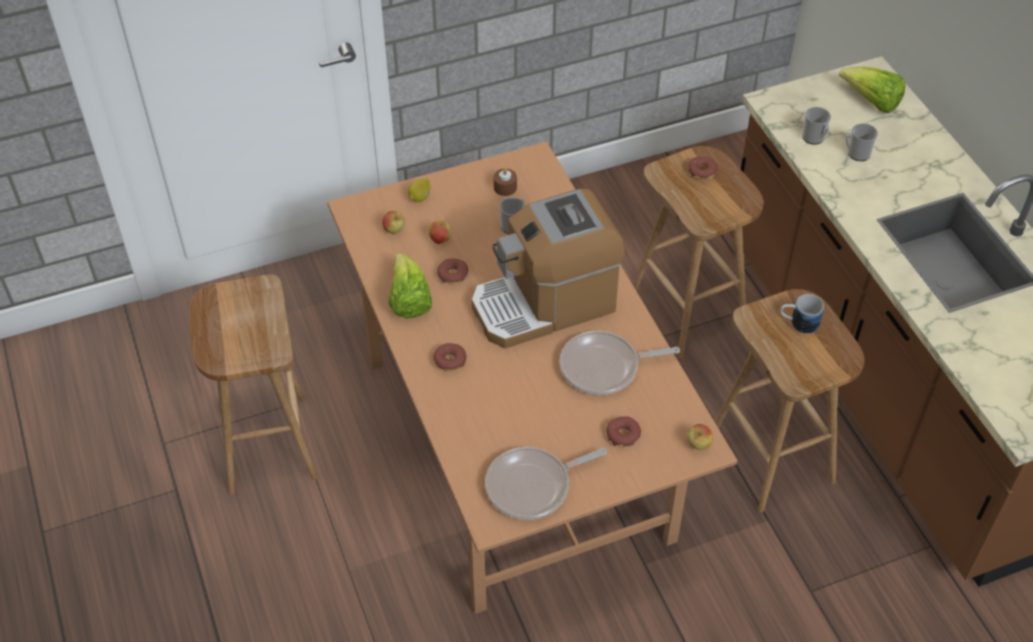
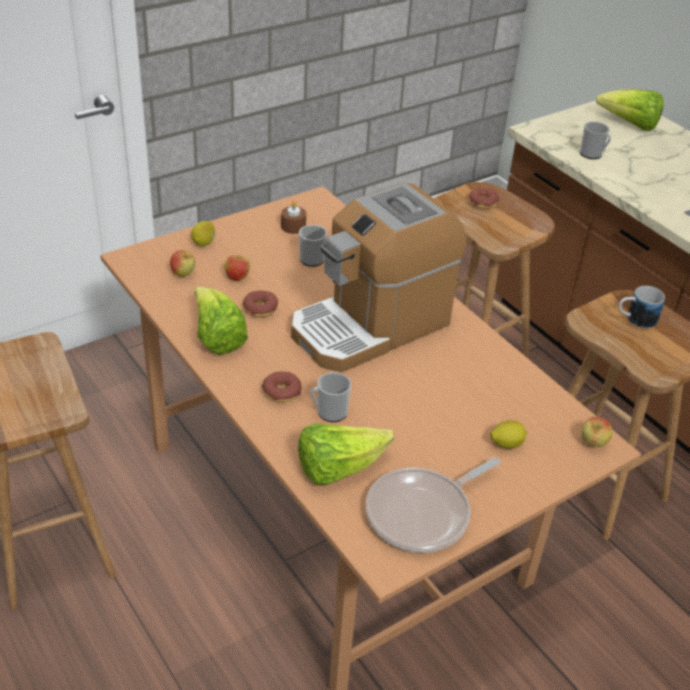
camera: 15 degrees left, 10 degrees down
(477, 437) = (338, 468): none -> lettuce
(604, 367) = (458, 379): frying pan -> none
(623, 435) = (506, 444): donut -> lemon
(856, 153) = (637, 163): mug -> mug (329, 412)

